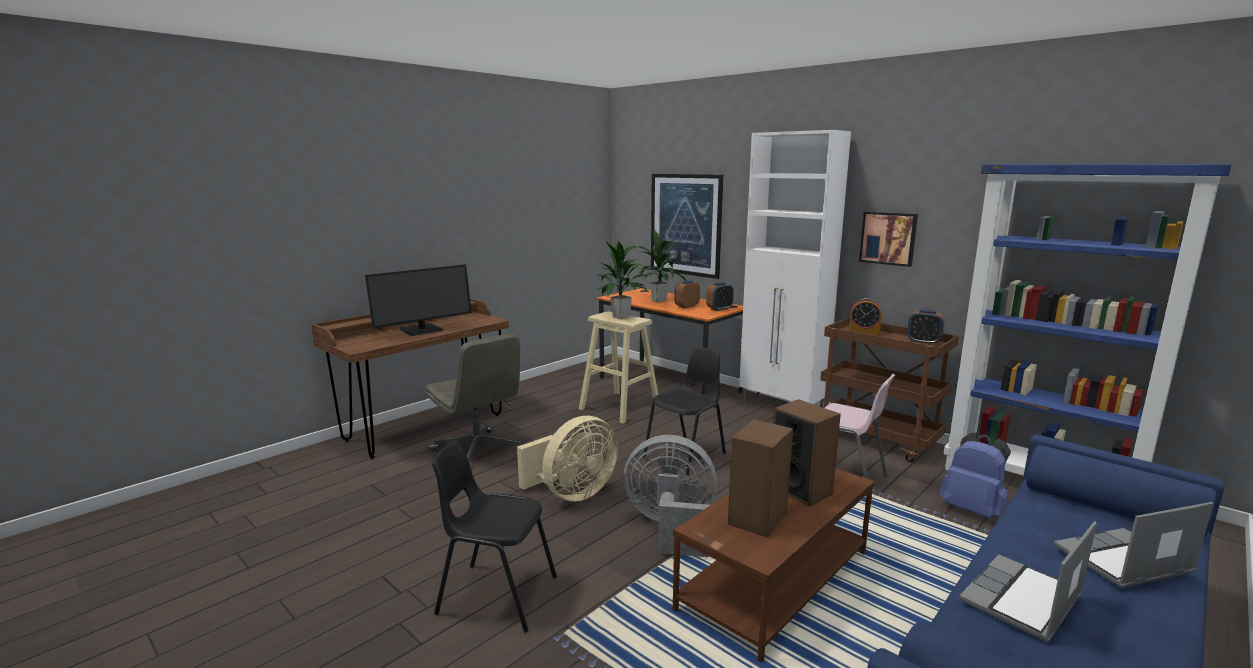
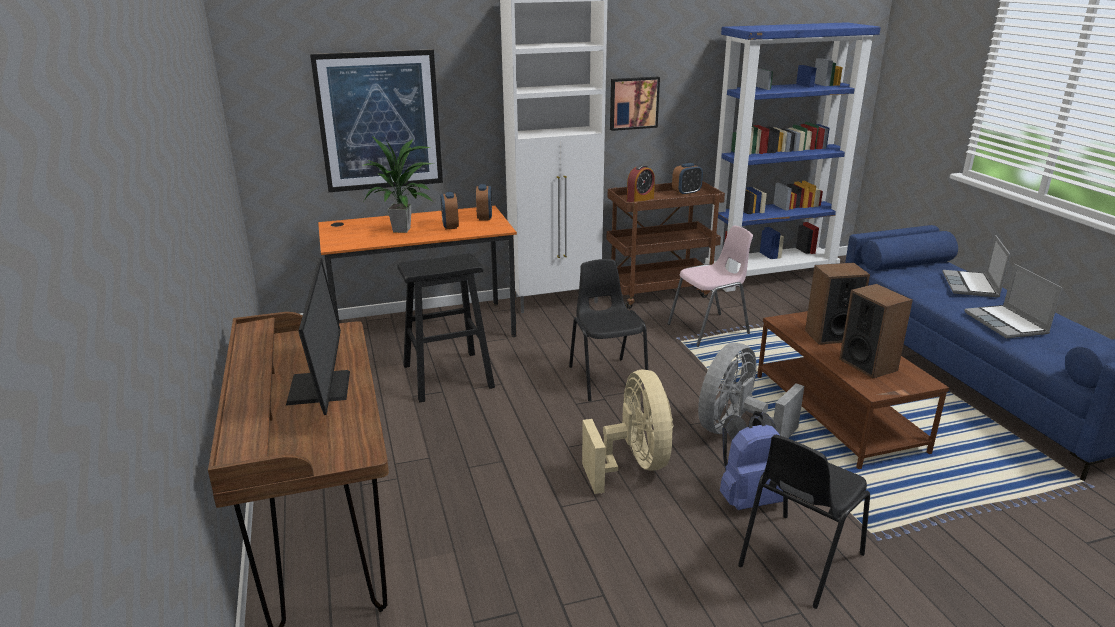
camera: 60 degrees left, 10 degrees up
(478, 451) = (462, 505): grey office chair -> none
(619, 407) = (447, 376): beige stool -> black stool
(621, 317) = (437, 262): potted plant -> none
(972, 509) = (786, 308): blue backpack -> blue backpack (748, 498)

